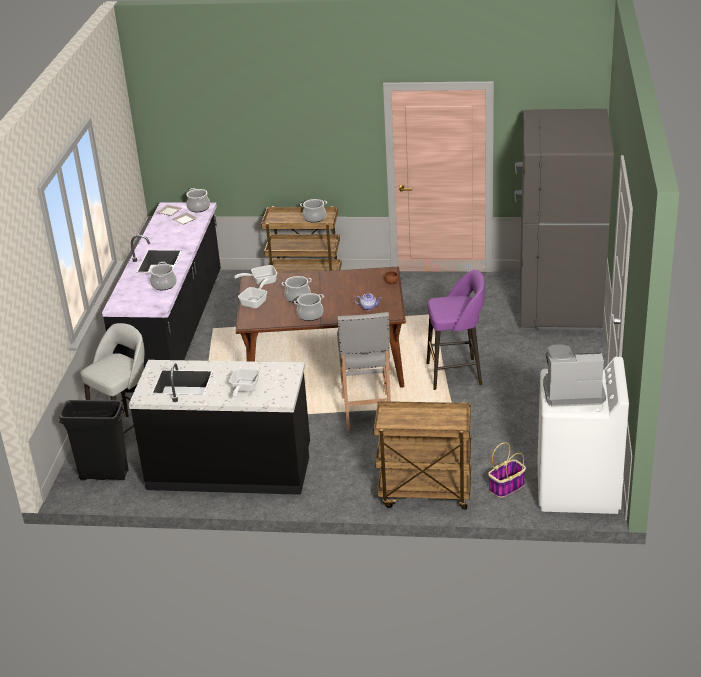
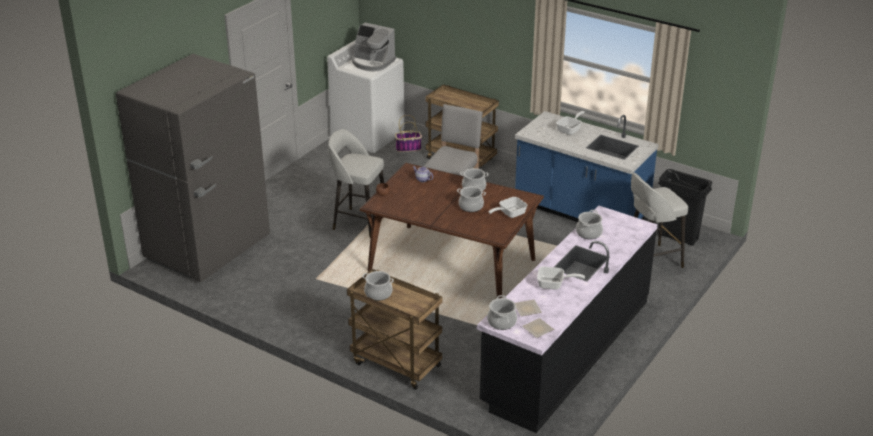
camera: 155 degrees left, 0 degrees up
(230, 468) = (580, 212): black counter -> blue counter
(261, 281) = (491, 232): frying pan -> frying pan (554, 285)
(456, 374) = (358, 223): purple stool -> grey stool

